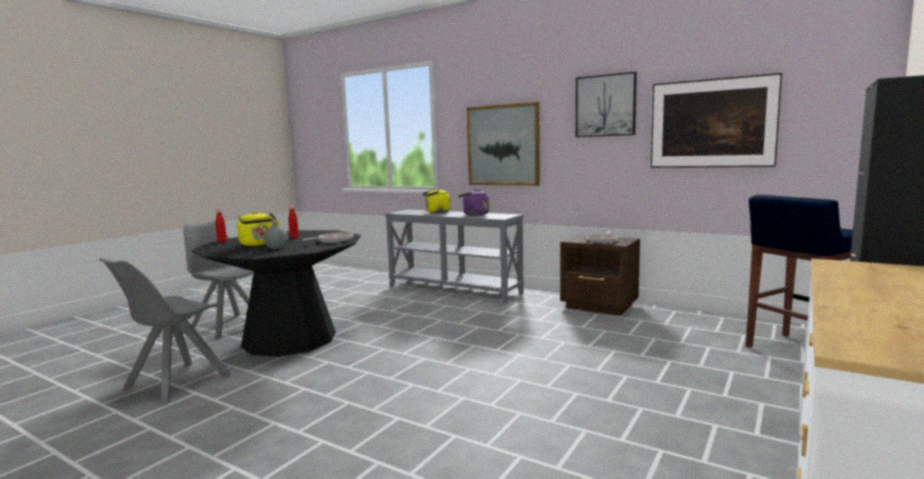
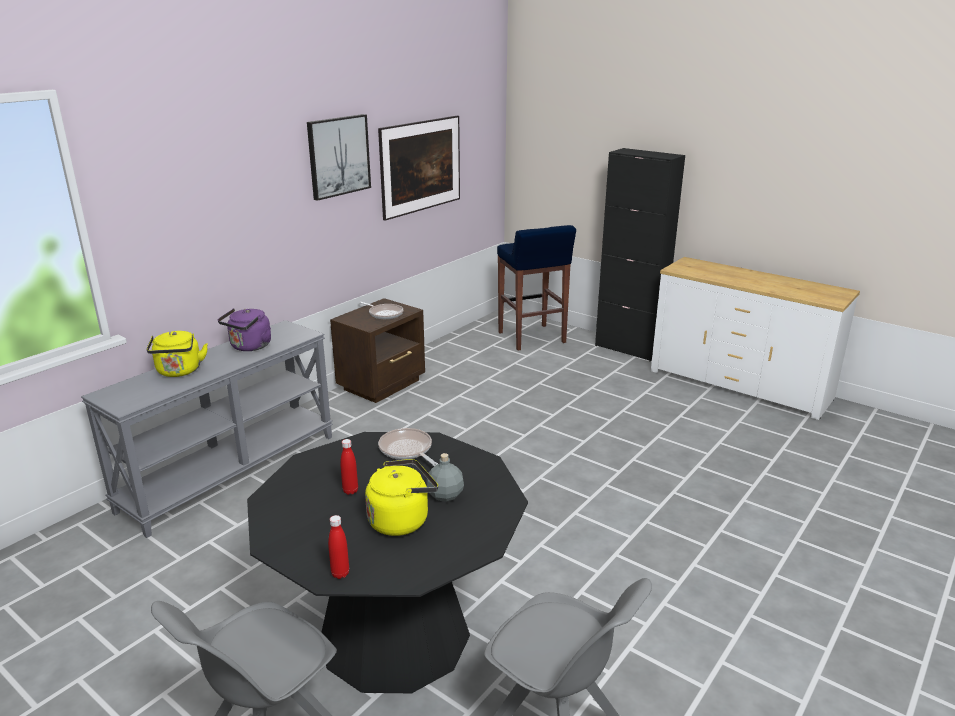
camera: 85 degrees left, 15 degrees up
(503, 145) = (220, 230): picture -> none

